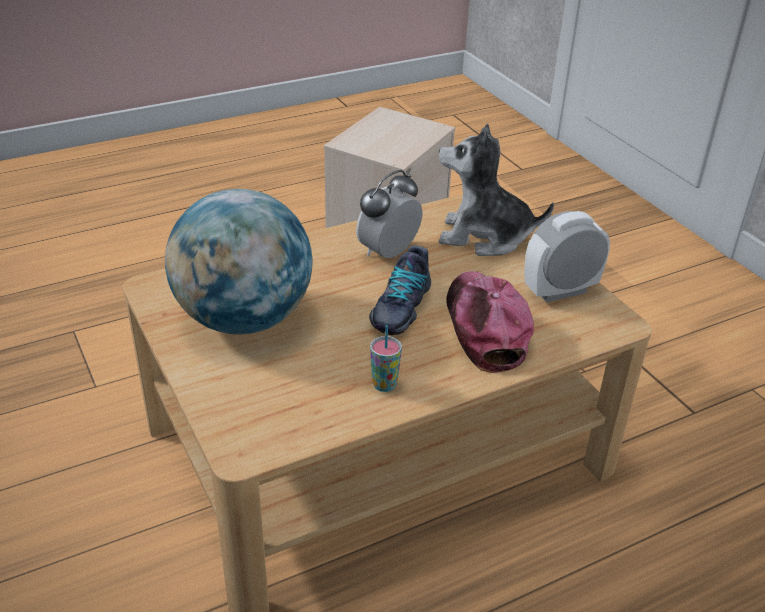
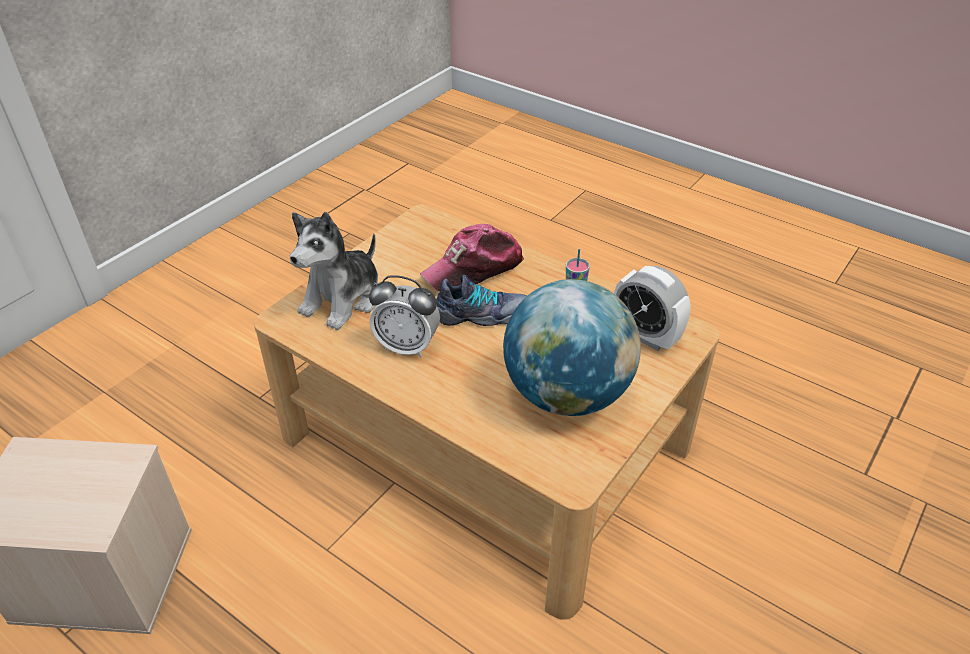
camera: 115 degrees left, 5 degrees up
(484, 237) = (343, 300): plush toy -> plush toy turned 45 degrees clockwise
(560, 291) = (401, 246): alarm clock -> alarm clock (645, 336)

